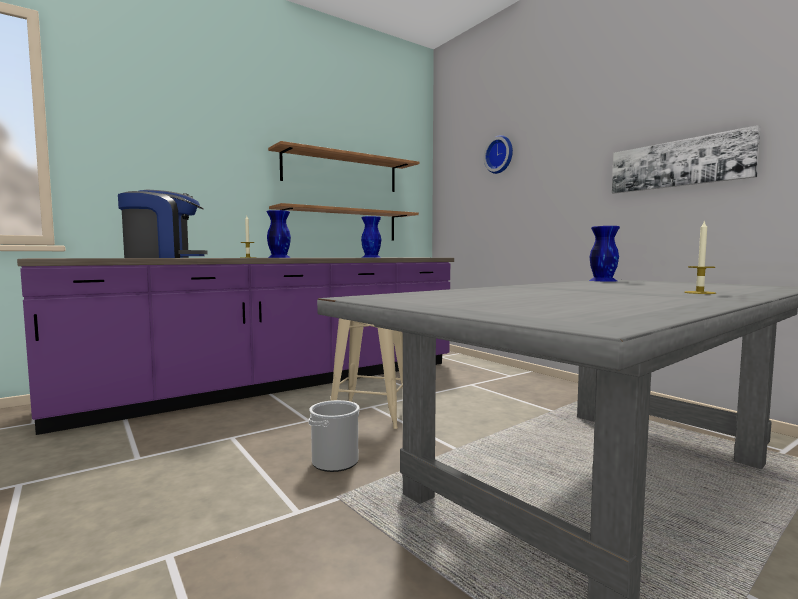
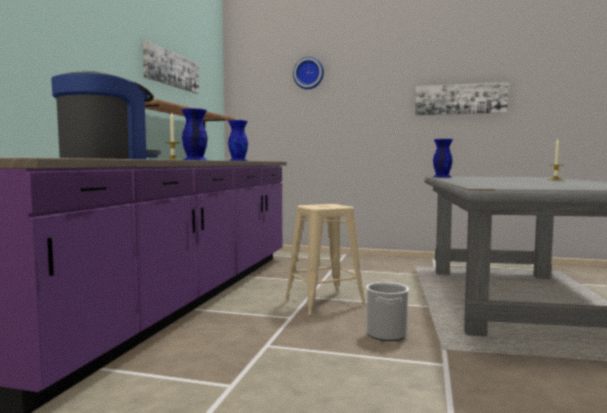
camera: 40 degrees left, 0 degrees up
(341, 172) = (171, 69): shelf -> picture

